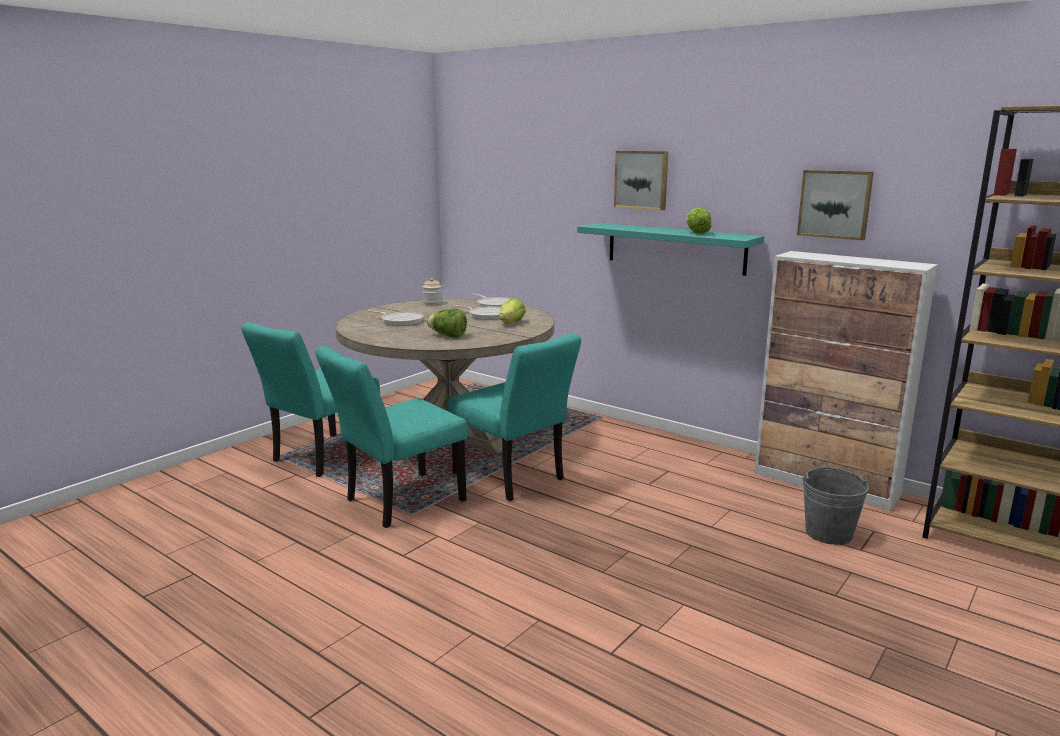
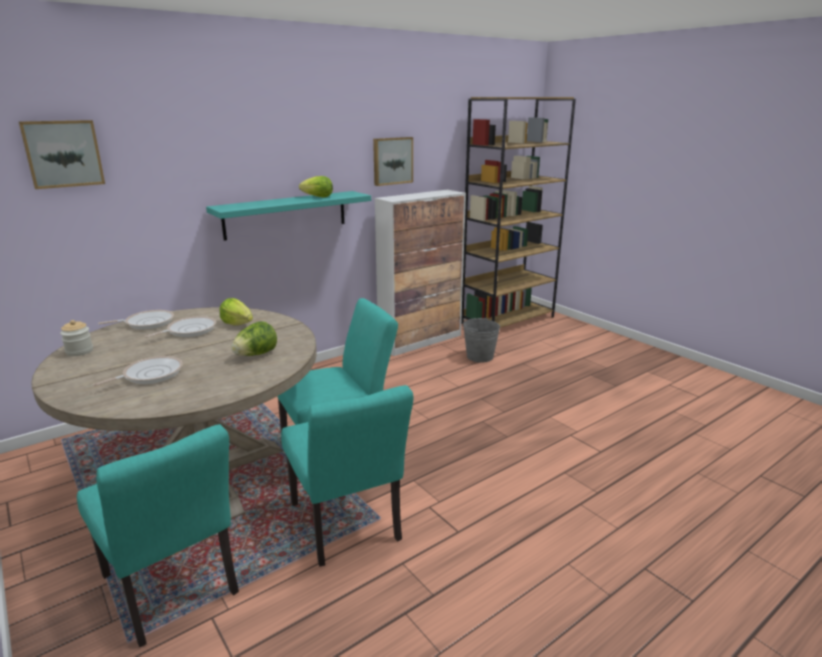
camera: 75 degrees left, 5 degrees up
(642, 179) = (245, 158): picture -> picture (63, 153)

